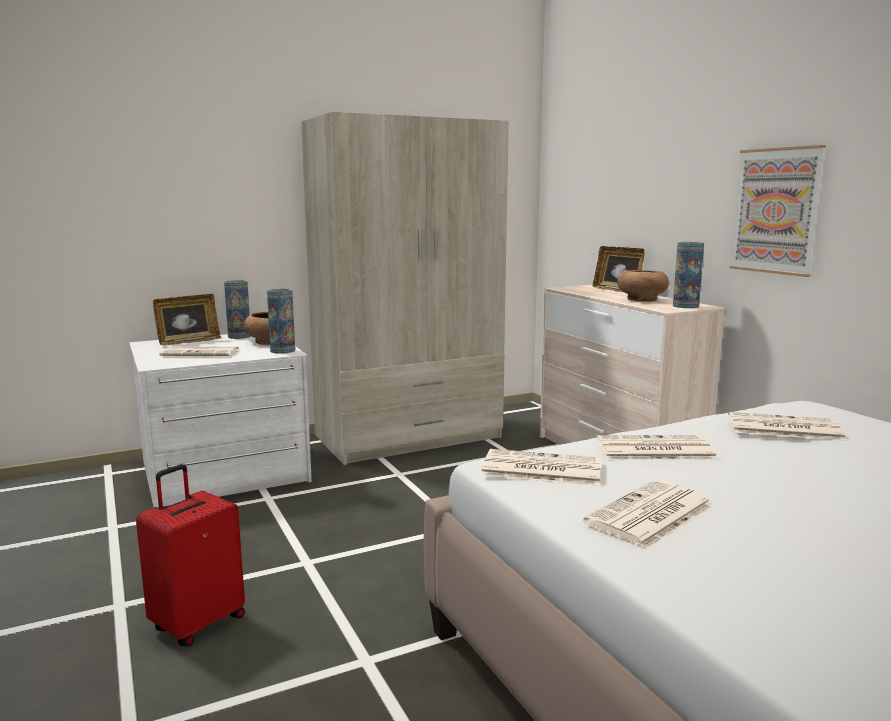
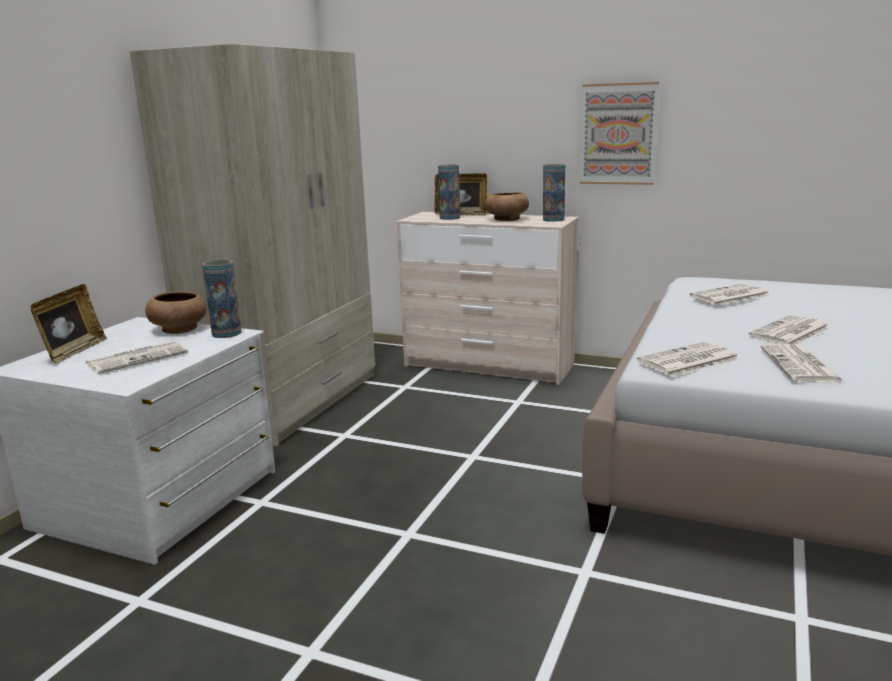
camera: 40 degrees left, 5 degrees up
(197, 623) = (415, 622): red suitcase -> none
(239, 336) = (120, 332): vase -> vase (450, 218)
(652, 450) = (706, 329): newspaper -> newspaper (790, 332)

